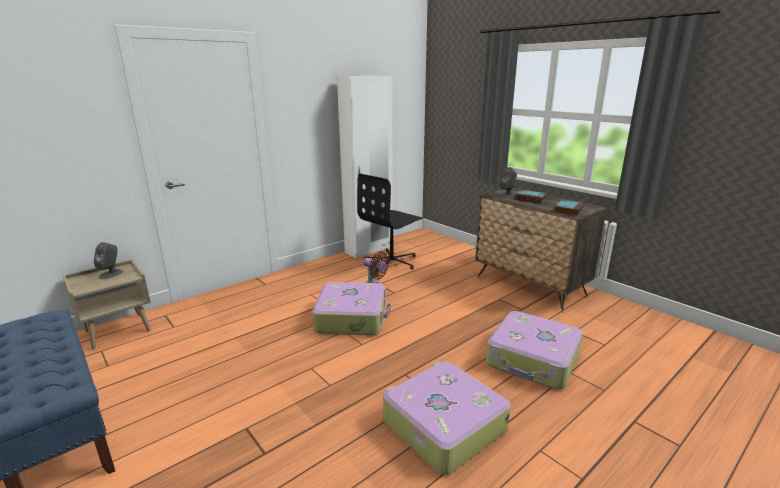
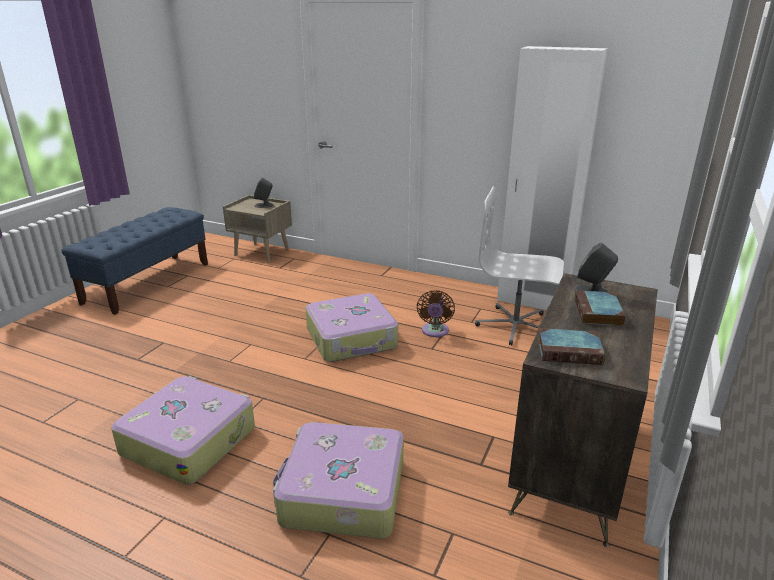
camera: 65 degrees right, 5 degrees up
(392, 262) = (515, 326): black office chair -> white office chair

